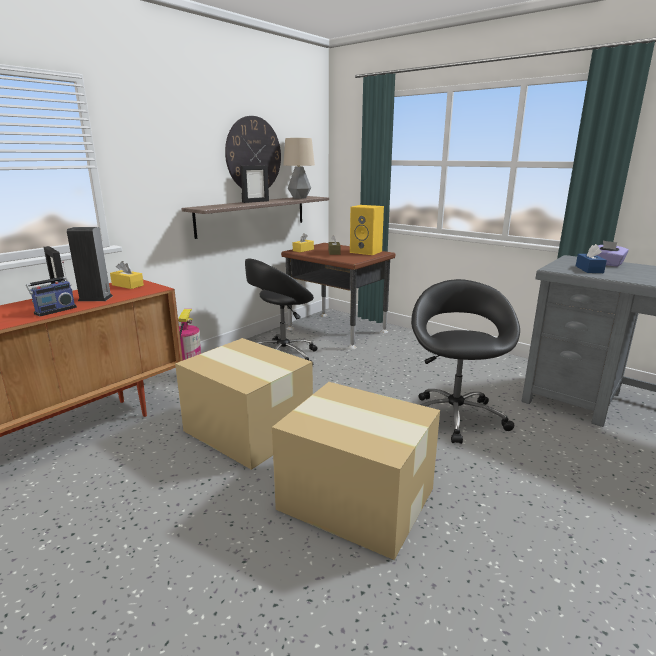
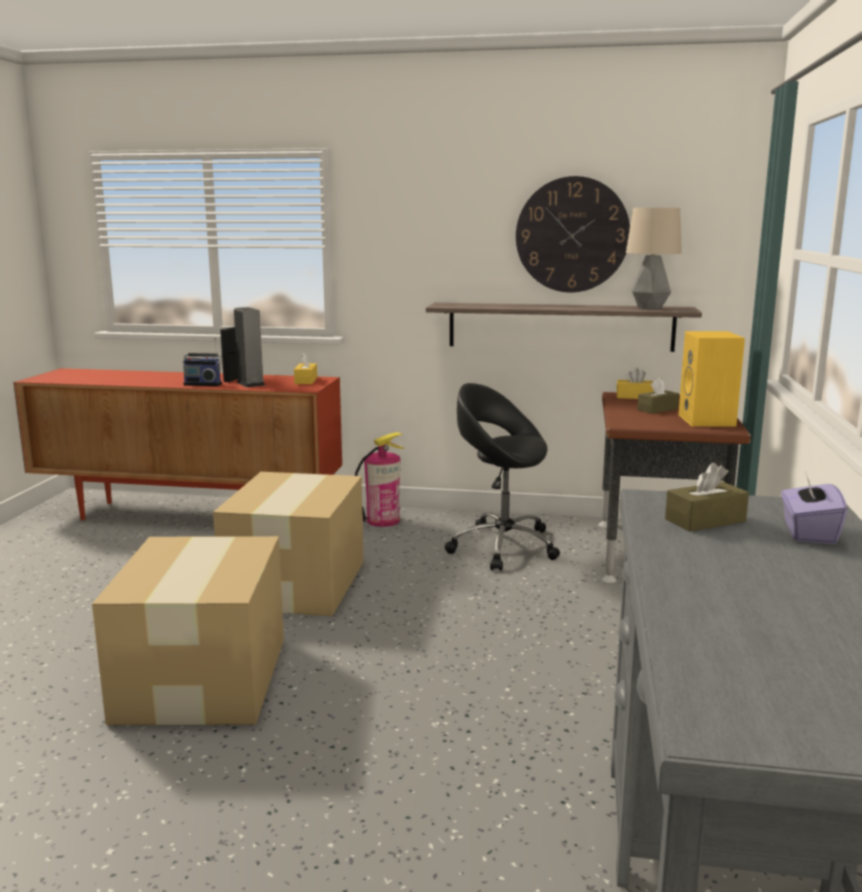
camera: 60 degrees right, 5 degrees down
(255, 201) = (553, 305): picture frame -> none
(455, 417) = (472, 708): black office chair -> none
(589, 269) = (705, 520): blue tissue box -> brown tissue box

